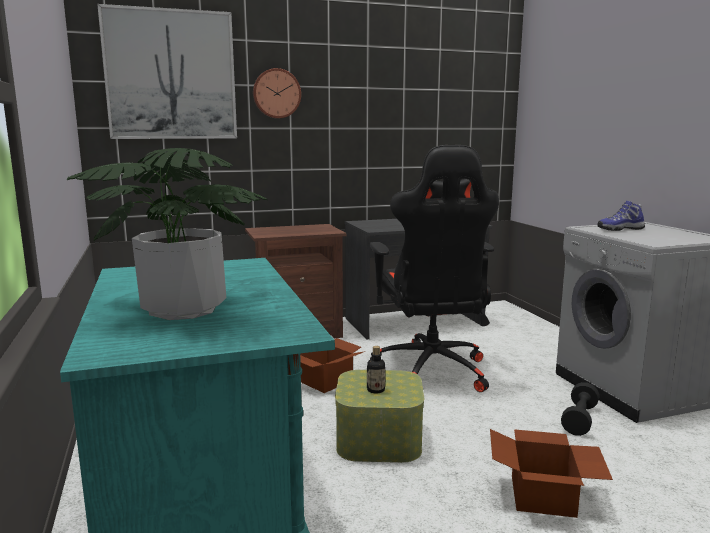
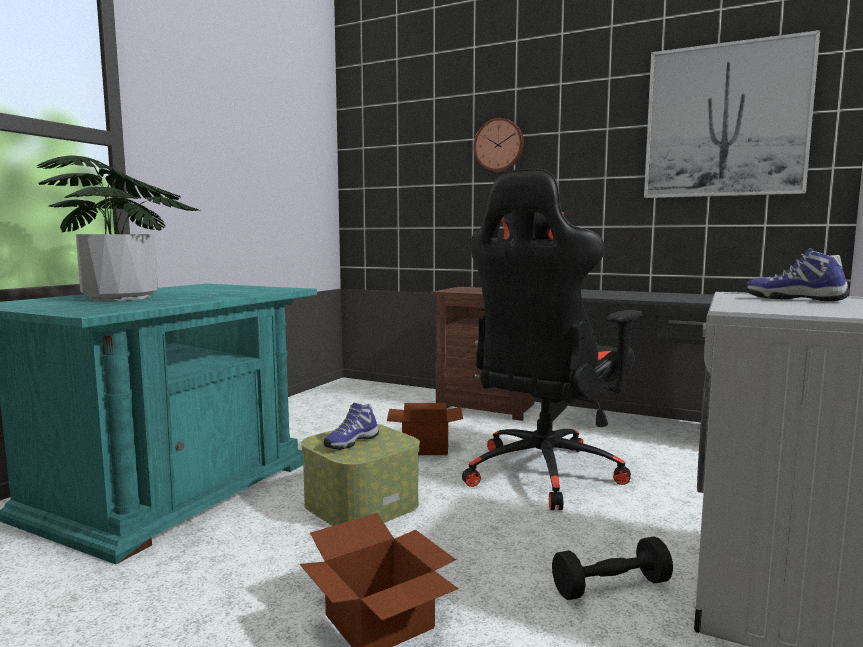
camera: 45 degrees right, 5 degrees down
(171, 75) = (406, 137): picture -> picture (725, 121)
(376, 390) = (350, 442): bottle -> shoe

